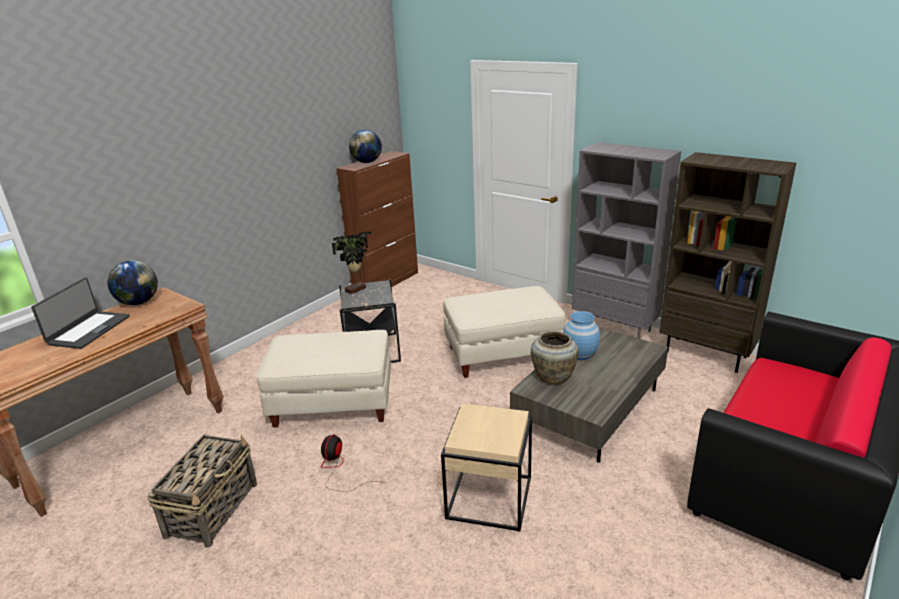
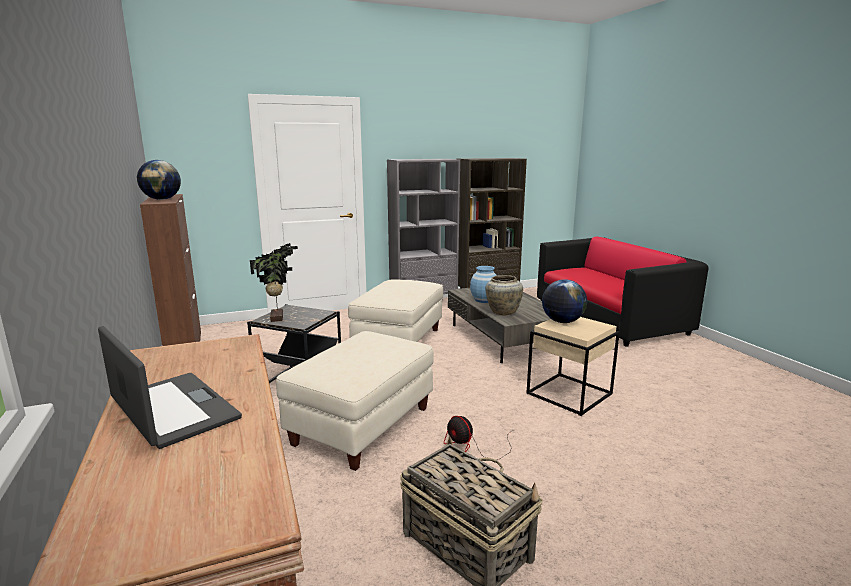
camera: 60 degrees left, 10 degrees down
(138, 302) = (150, 368): globe -> globe (562, 321)

